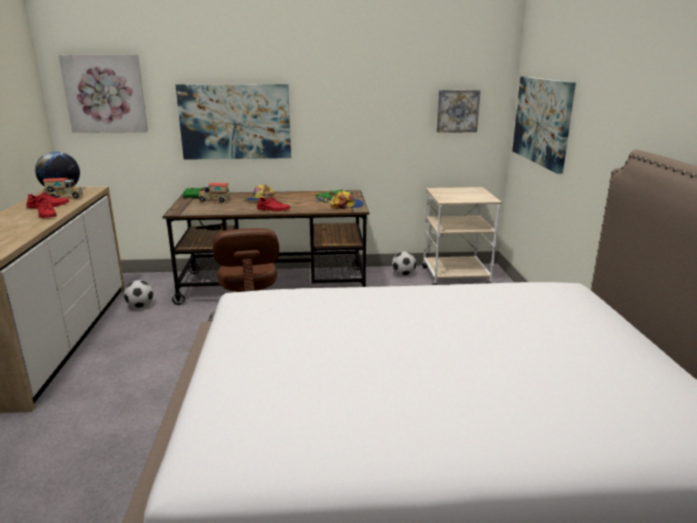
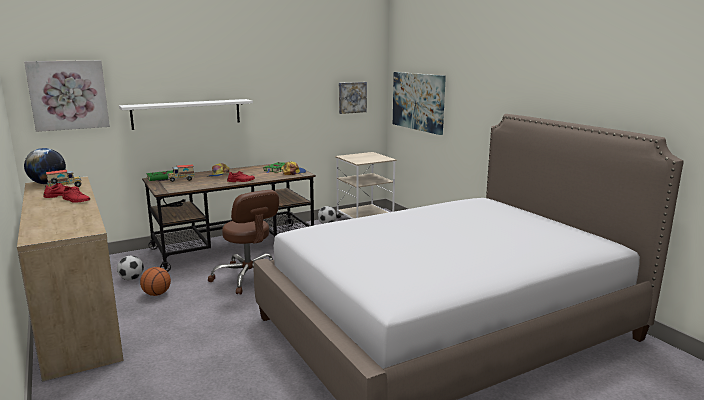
camera: 25 degrees left, 5 degrees down
(144, 331) = (157, 294): none -> basketball
(235, 122) = (187, 114): picture -> white shelf

